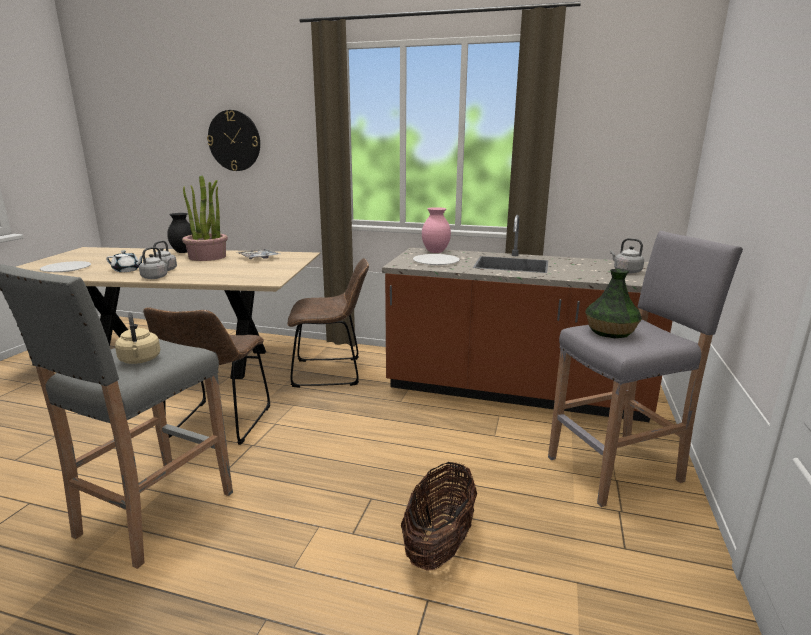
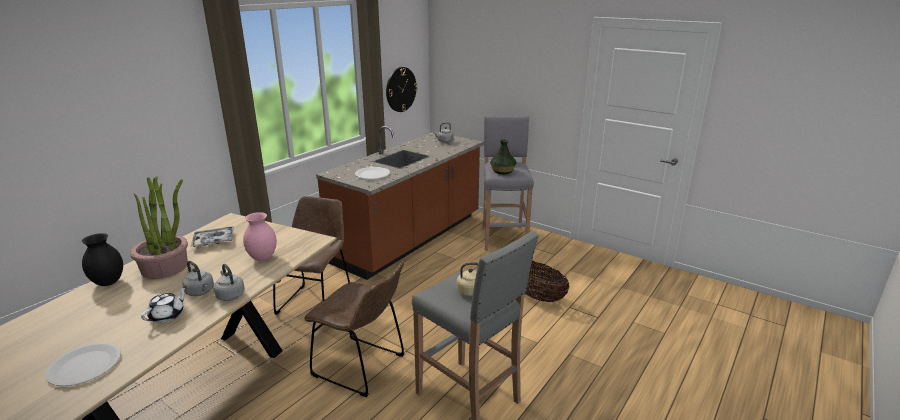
camera: 70 degrees left, 5 degrees up
(234, 141) = (100, 126): wall clock -> wall clock (401, 89)
(435, 252) = (344, 170): pink vase -> pink vase (263, 258)

